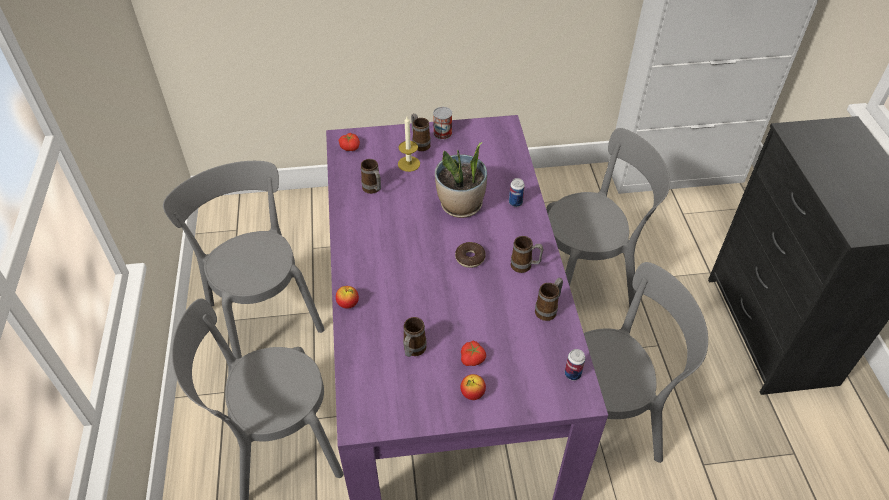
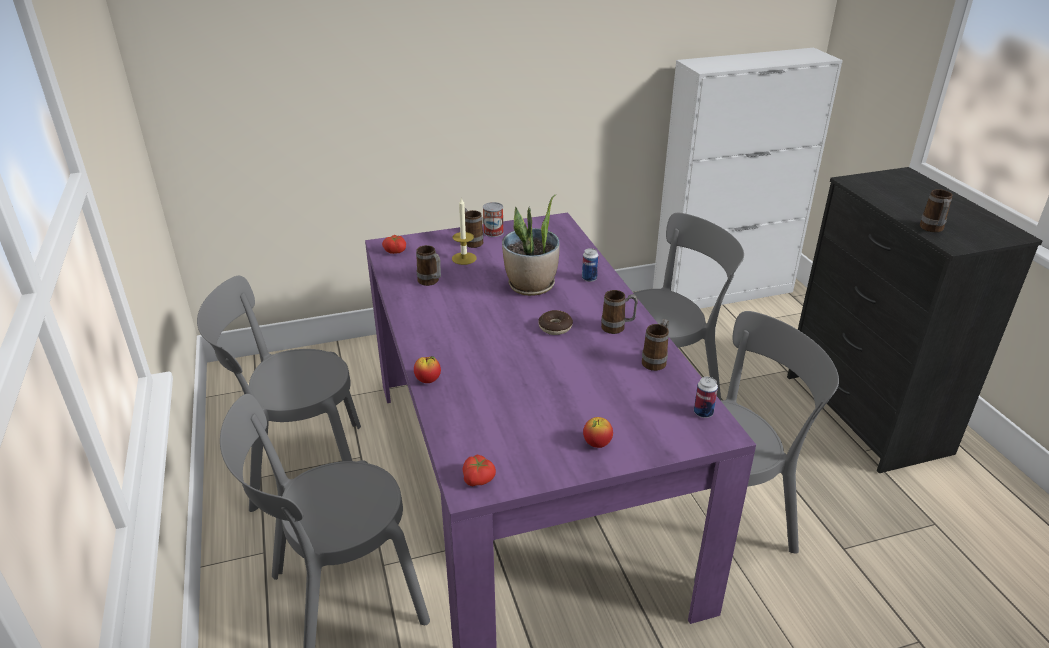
camera: 10 degrees left, 15 degrees down
(263, 314) = (300, 465): grey chair -> grey chair turned 60 degrees counterclockwise
(413, 351) = (516, 413): mug -> mug (932, 230)
(473, 359) = (587, 412): tomato -> tomato (479, 479)

